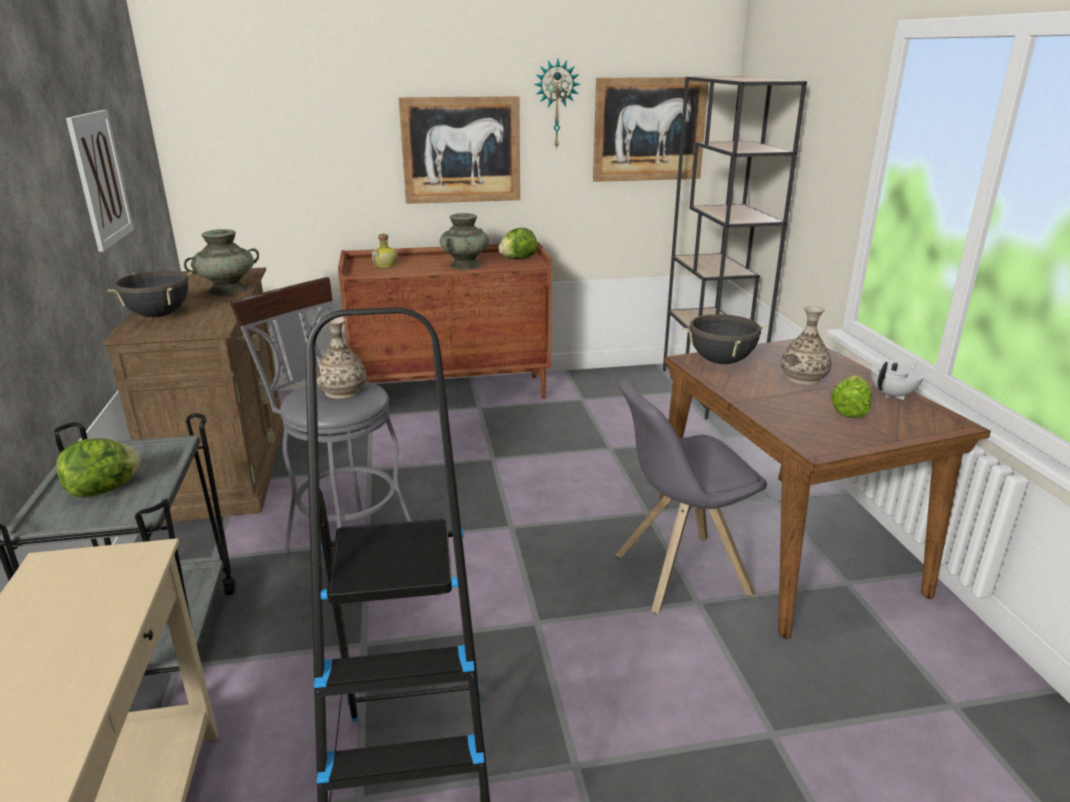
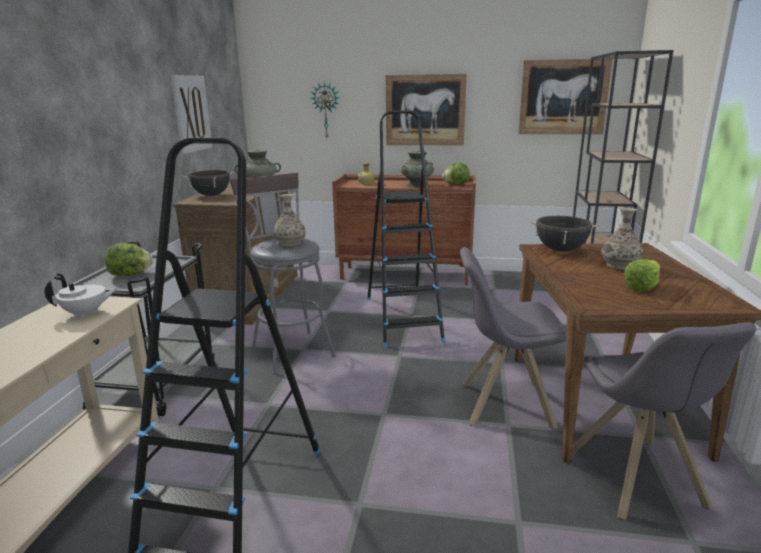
camera: 20 degrees right, 5 degrees down
(484, 465) = (402, 318): none -> black step ladder
(556, 104) = (493, 79): wall clock -> wall clock (326, 110)
(865, 640) = (635, 478): none -> grey chair
(892, 395) = (690, 282): white teapot -> white teapot (86, 313)

